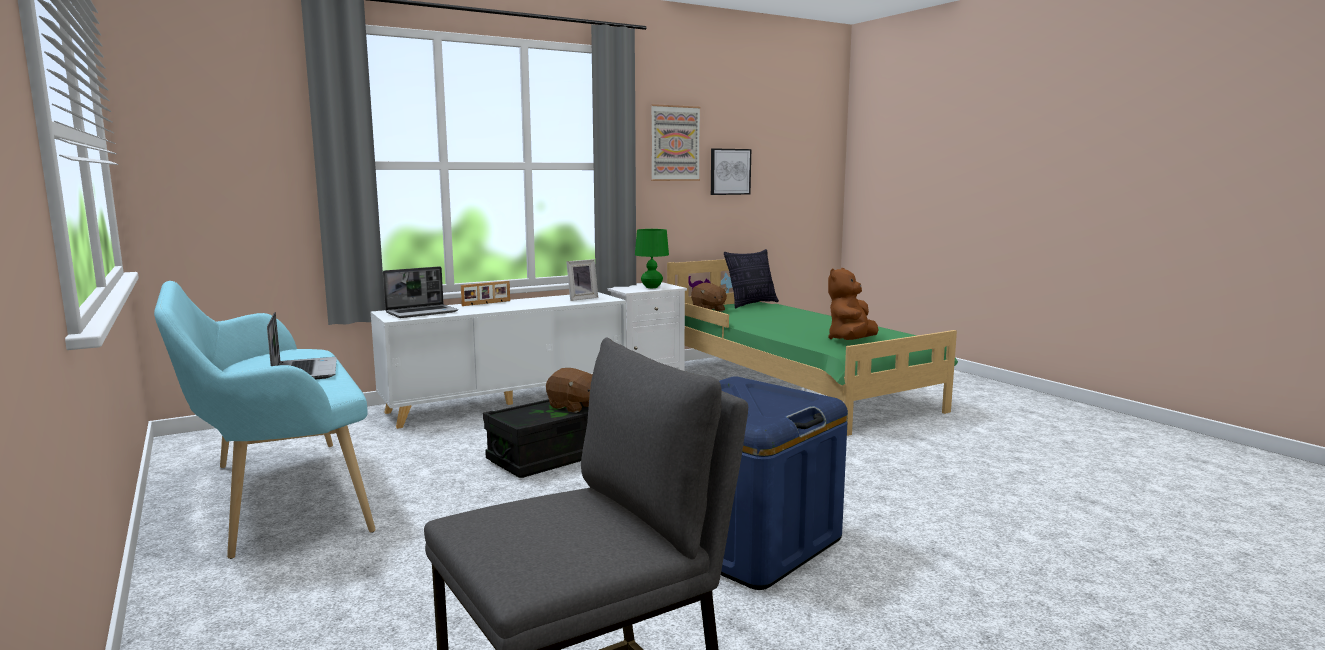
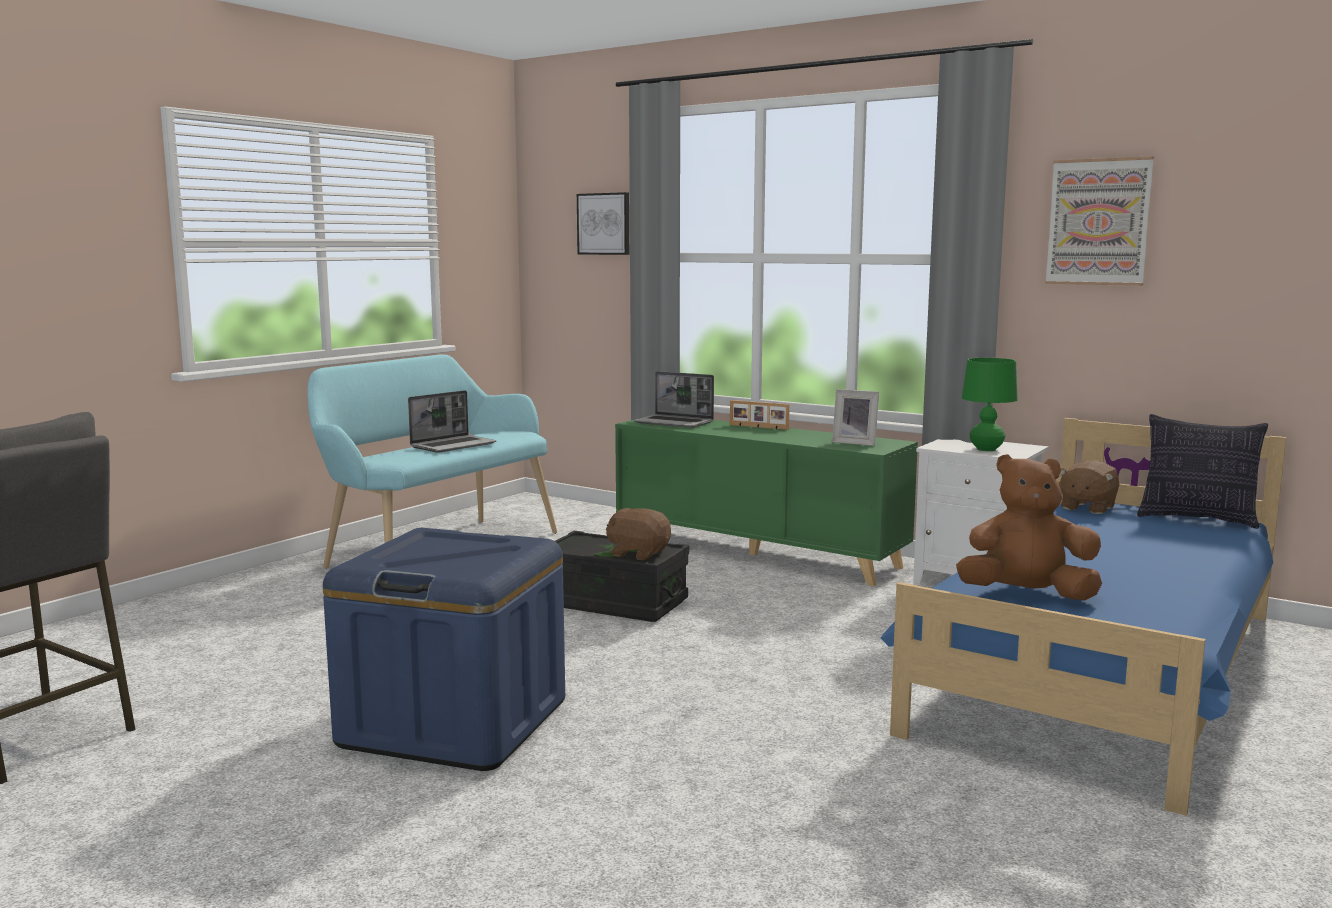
camera: 65 degrees right, 0 degrees up
(508, 402) = (758, 552): white cabinet -> green cabinet
(573, 406) = (638, 553): brown plush toy -> brown plush toy turned 105 degrees clockwise
(729, 171) = (1220, 271): picture -> picture (604, 224)
(795, 385) = (1105, 671): green bed -> blue bed

